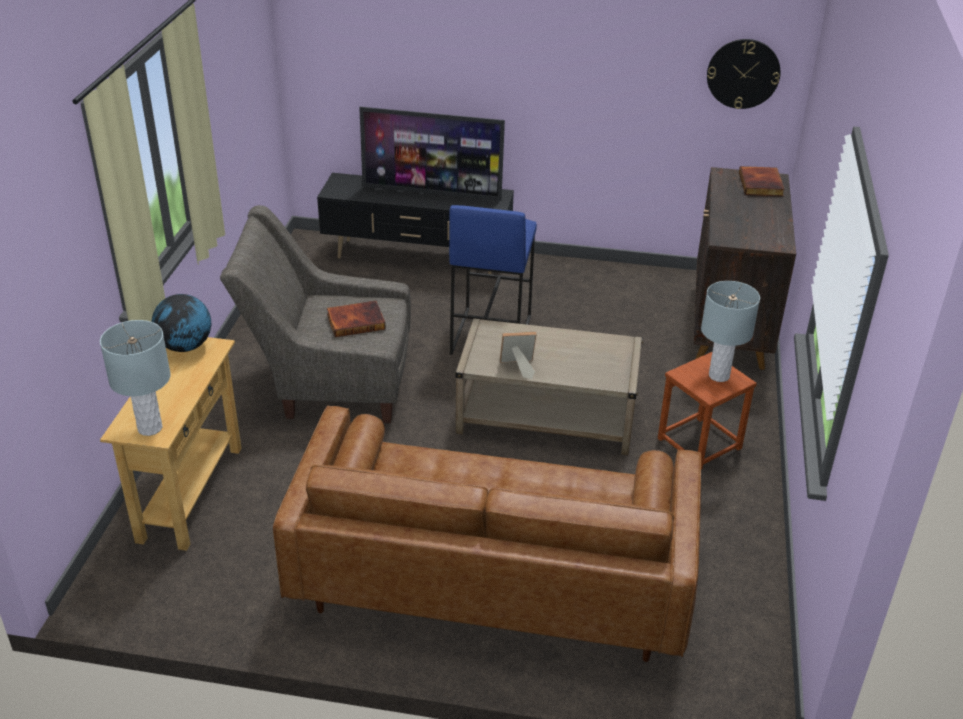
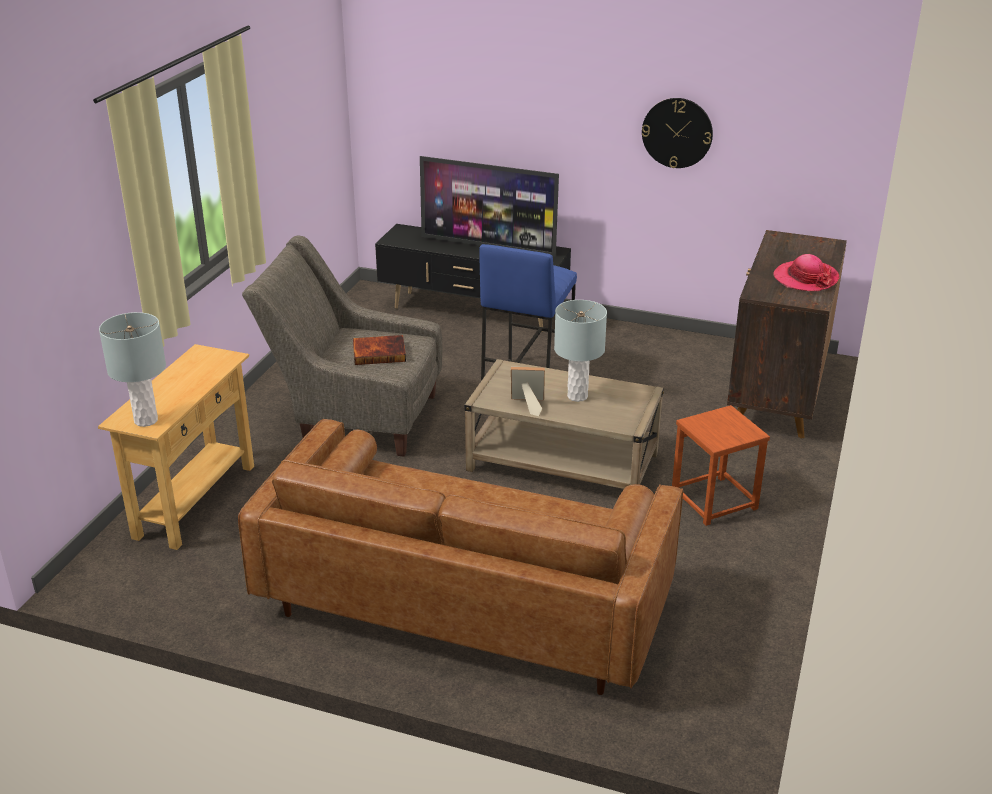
camera: 10 degrees right, 5 degrees down
(185, 347) = (201, 356): globe -> none
(719, 376) = (732, 427): grey table lamp -> grey table lamp (577, 396)
(743, 73) = (801, 134): wall clock -> wall clock (677, 132)
(761, 184) = (814, 248): book -> none
(763, 219) = (805, 278): none -> hat

